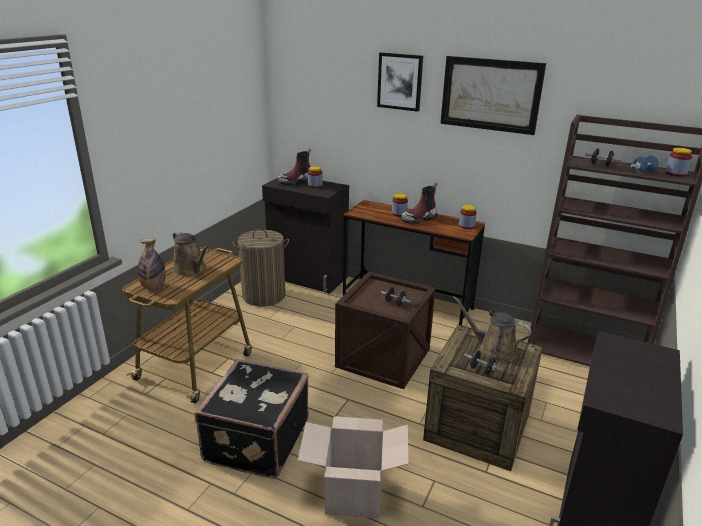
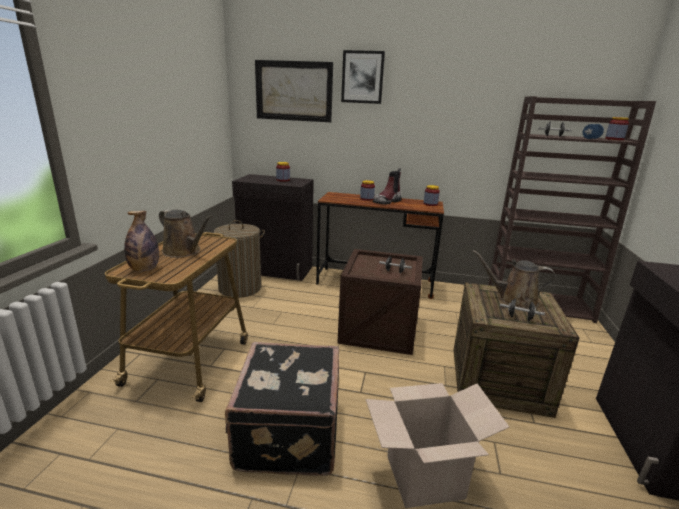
camera: 15 degrees left, 5 degrees down
(296, 181) = (263, 178): boot -> none
(490, 94) = (447, 84): picture -> picture (294, 91)

